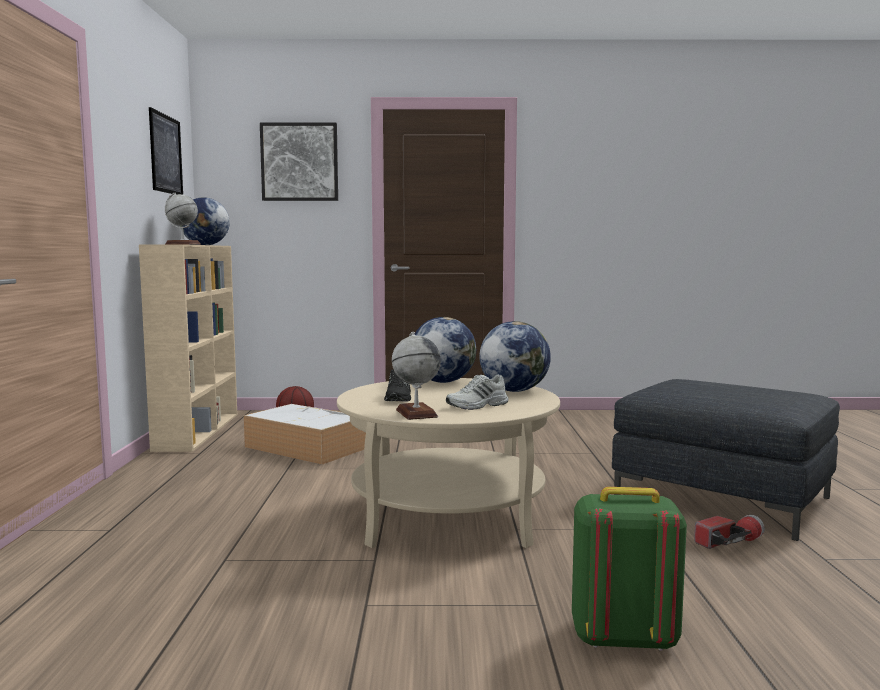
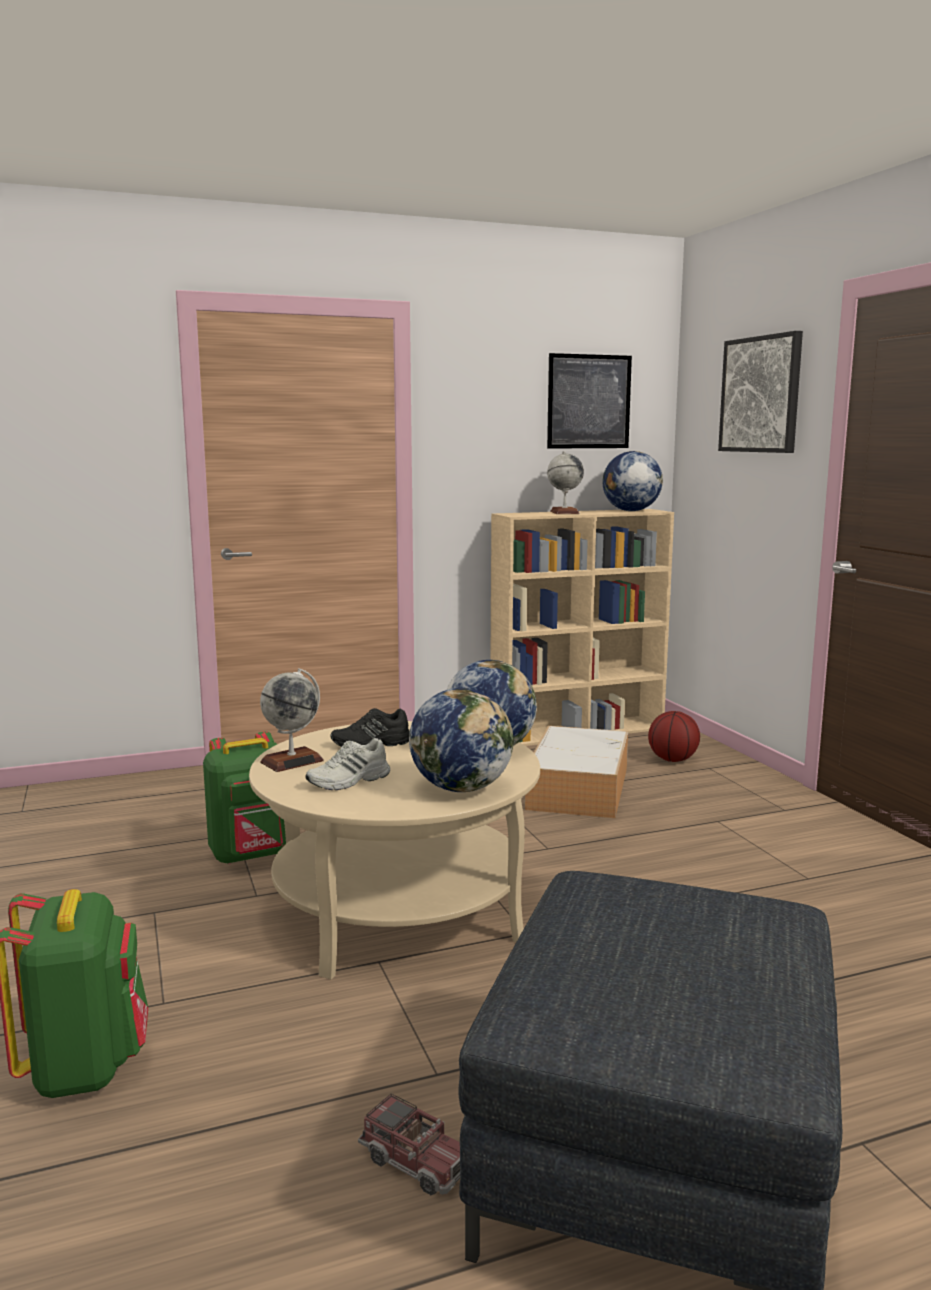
camera: 70 degrees right, 5 degrees up
(287, 556) = (252, 855): none -> green backpack
(478, 405) = (349, 781): white shoe -> white shoe turned 75 degrees counterclockwise
(729, 542) = (415, 1162): flashlight -> toy truck

